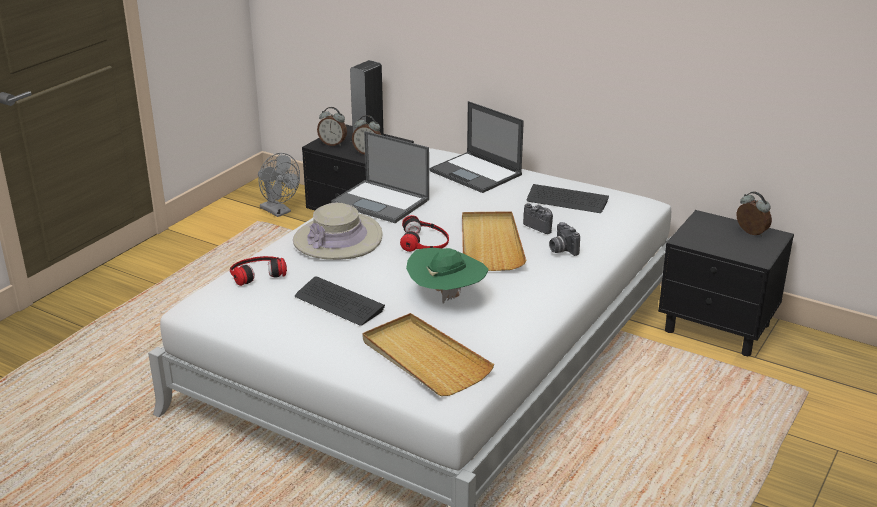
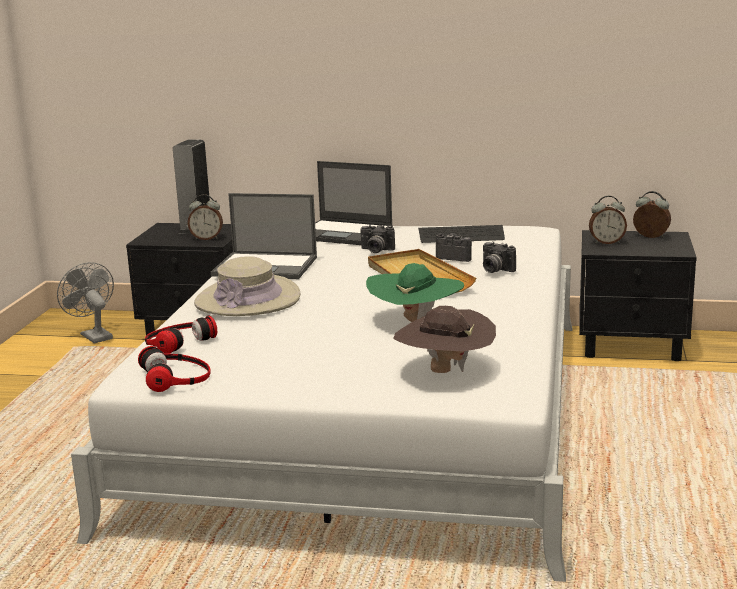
camera: 20 degrees left, 10 degrees down
(279, 212) = (93, 335): grey fan -> grey fan turned 150 degrees counterclockwise
(333, 144) = (160, 237): alarm clock -> alarm clock (606, 242)
(339, 303) = (301, 347): keyboard -> none
(424, 358) = (444, 372): beige tray -> brown hat
(425, 241) = (347, 286): headphones -> headphones (176, 377)
(483, 202) = (376, 251): none -> camera

